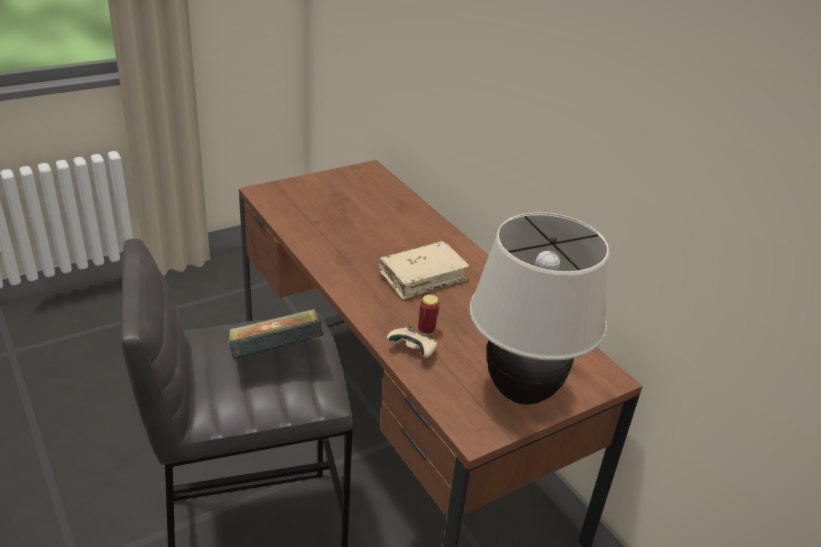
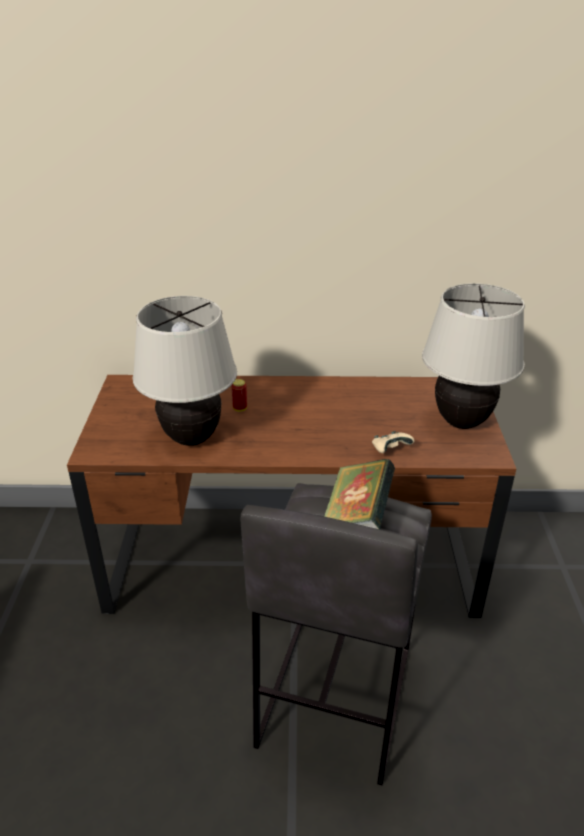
camera: 55 degrees left, 0 degrees up
(323, 230) = (192, 438): none -> beige table lamp
(422, 277) = (303, 414): beige book -> none
(427, 331) = (370, 436): can -> can (240, 408)

